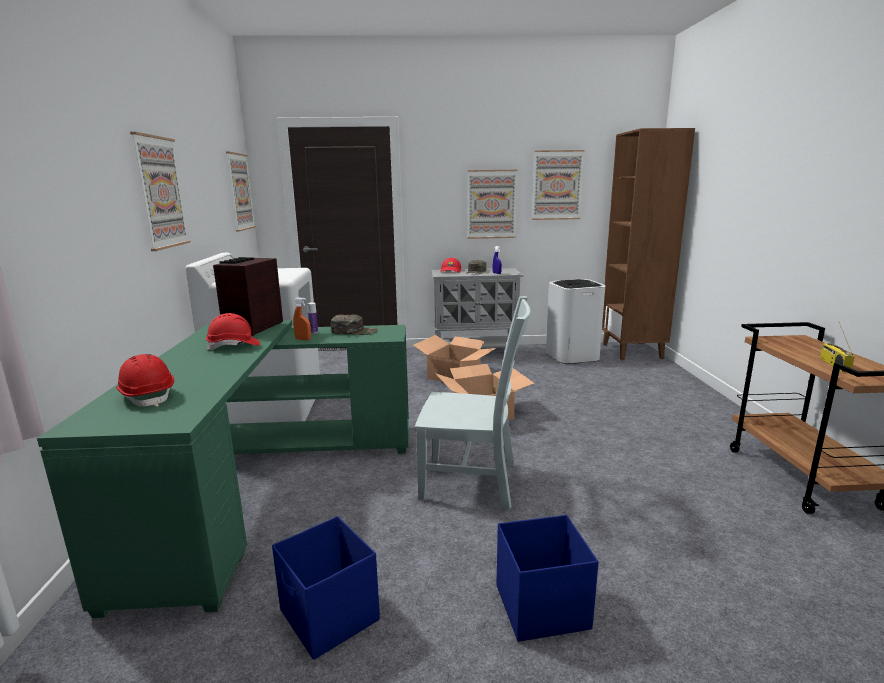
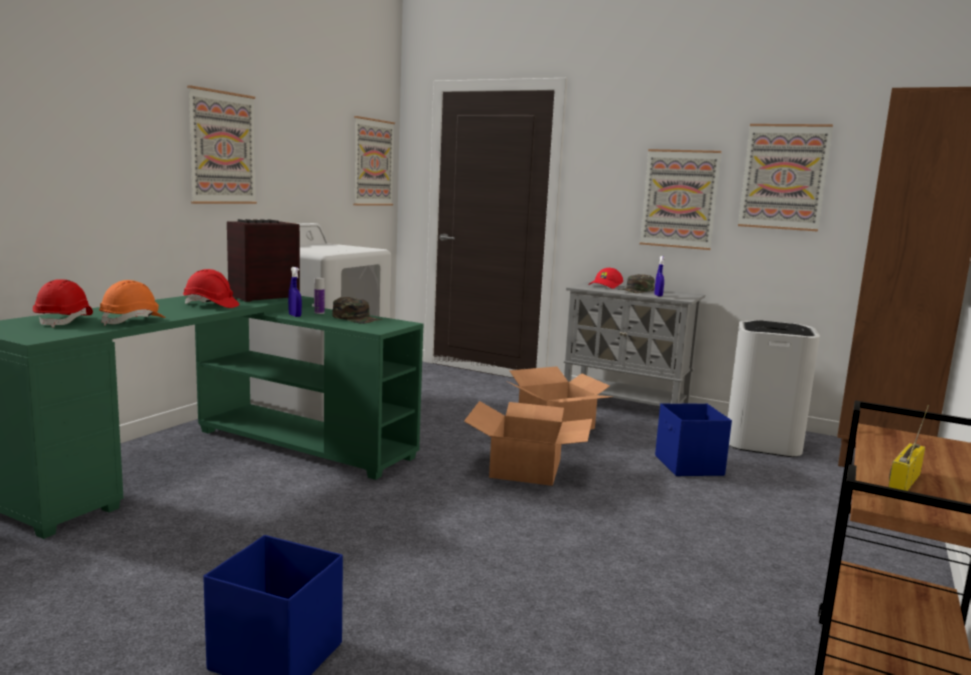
camera: 30 degrees right, 5 degrees down
(213, 379) = (133, 321): none -> orange hard hat
(303, 339) = (295, 316): orange spray bottle -> blue spray bottle
(329, 617) = (103, 578): blue storage box -> blue storage box (688, 466)
(474, 482) = (400, 528): grey chair -> none

